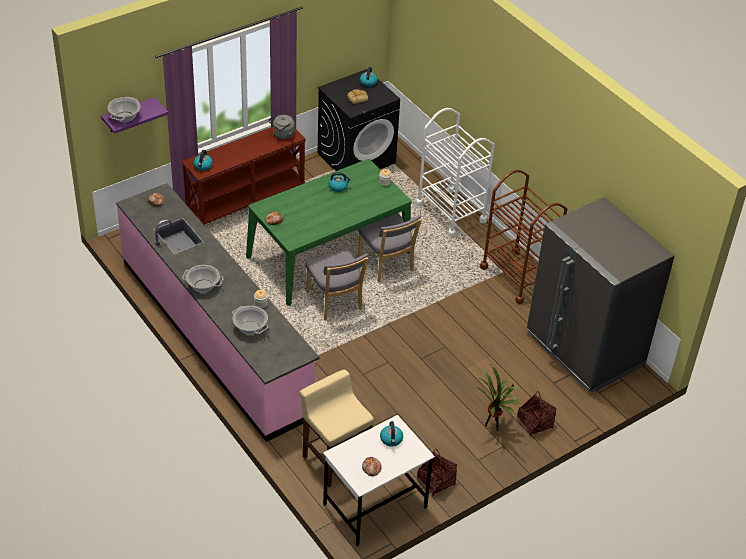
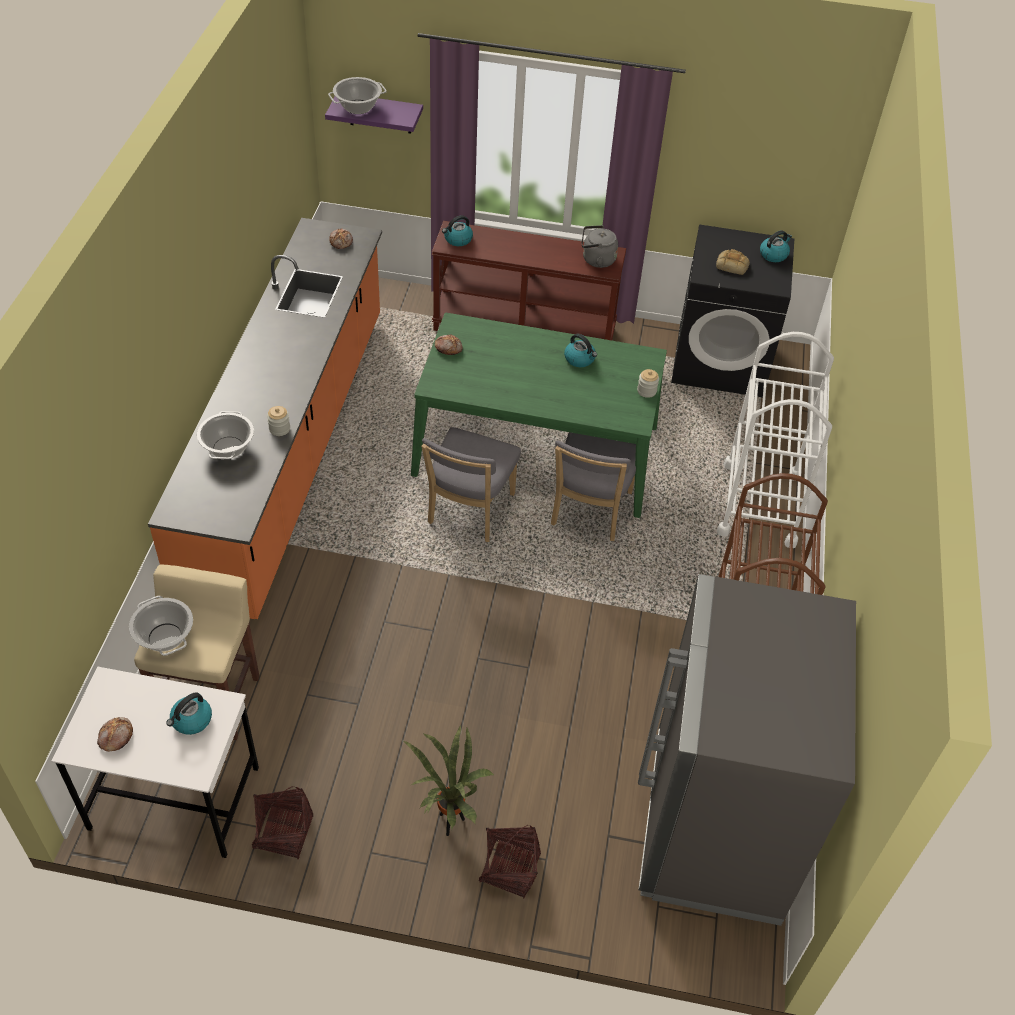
camera: 45 degrees right, 5 degrees up
(203, 286) = (251, 364): cooking pot -> cooking pot (164, 637)
(215, 336) = (290, 453): pink counter -> orange counter

